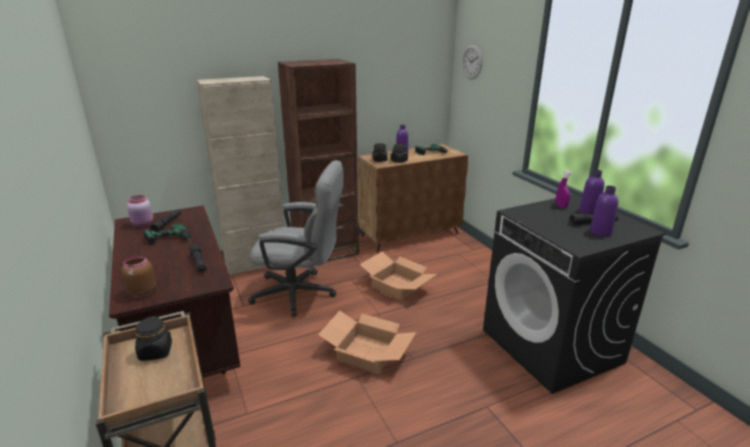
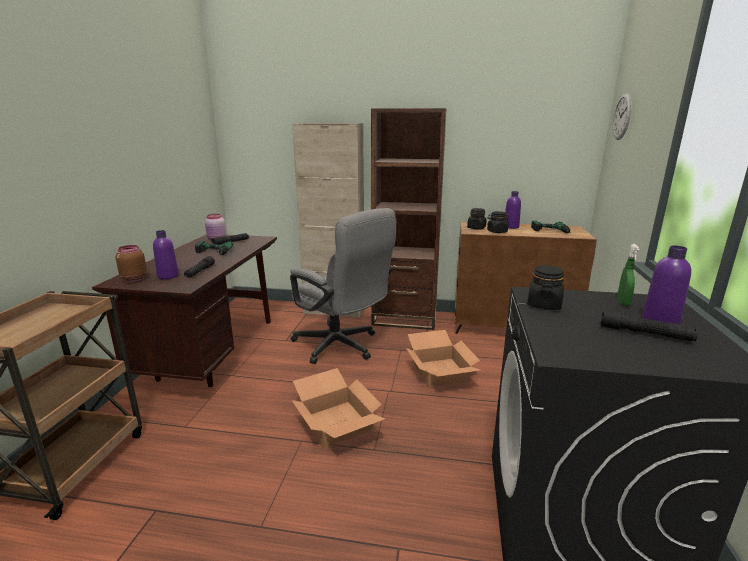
camera: 35 degrees right, 5 degrees down
(155, 352) = (57, 316): black jar -> black jar (544, 304)
(561, 206) = (623, 303): purple spray bottle -> green spray bottle
(600, 232) = (637, 348): purple bottle -> purple bottle (168, 276)

